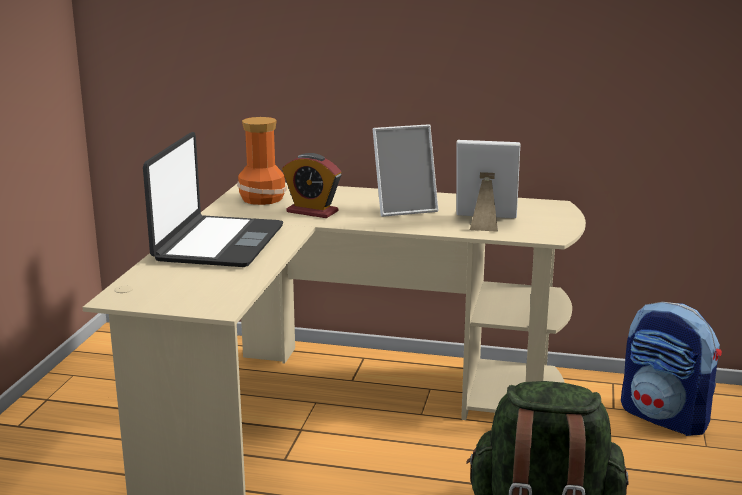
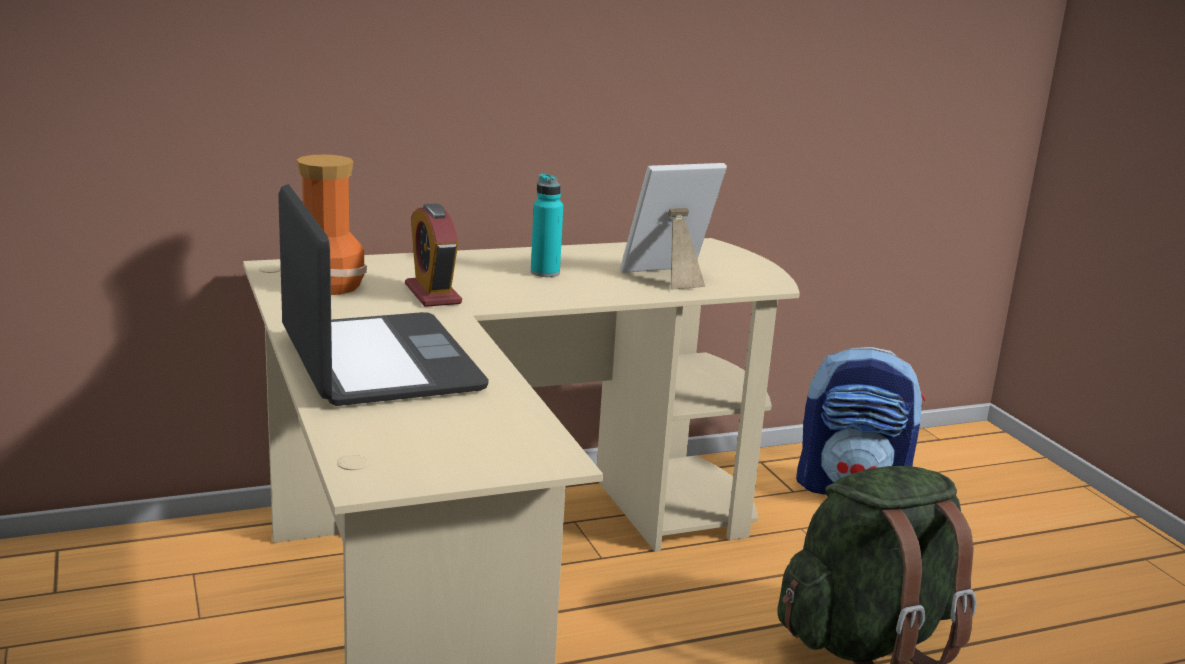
camera: 35 degrees left, 0 degrees up
(312, 212) = (432, 294): alarm clock -> alarm clock turned 75 degrees clockwise
(404, 208) = (545, 273): picture frame -> turquoise bottle

